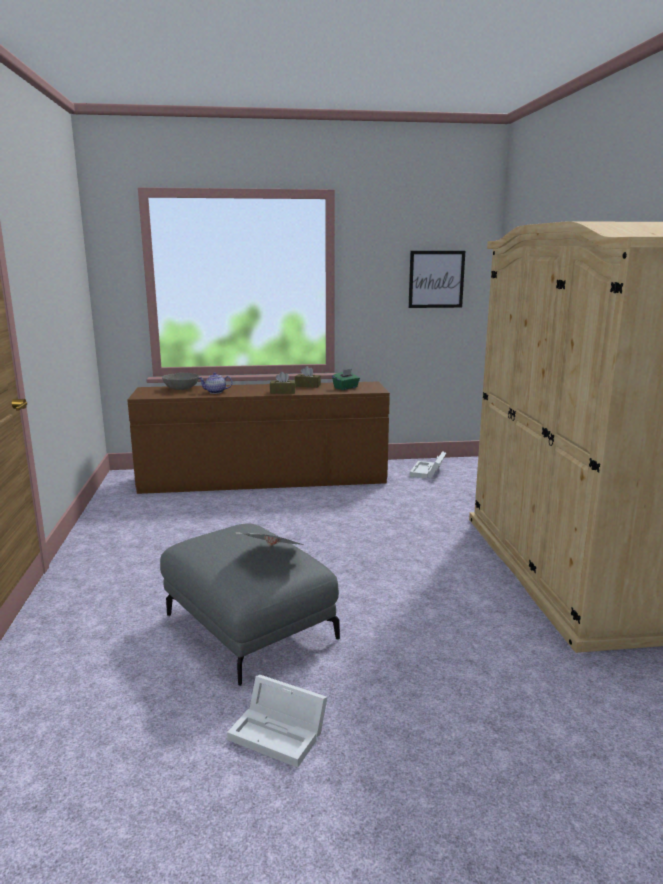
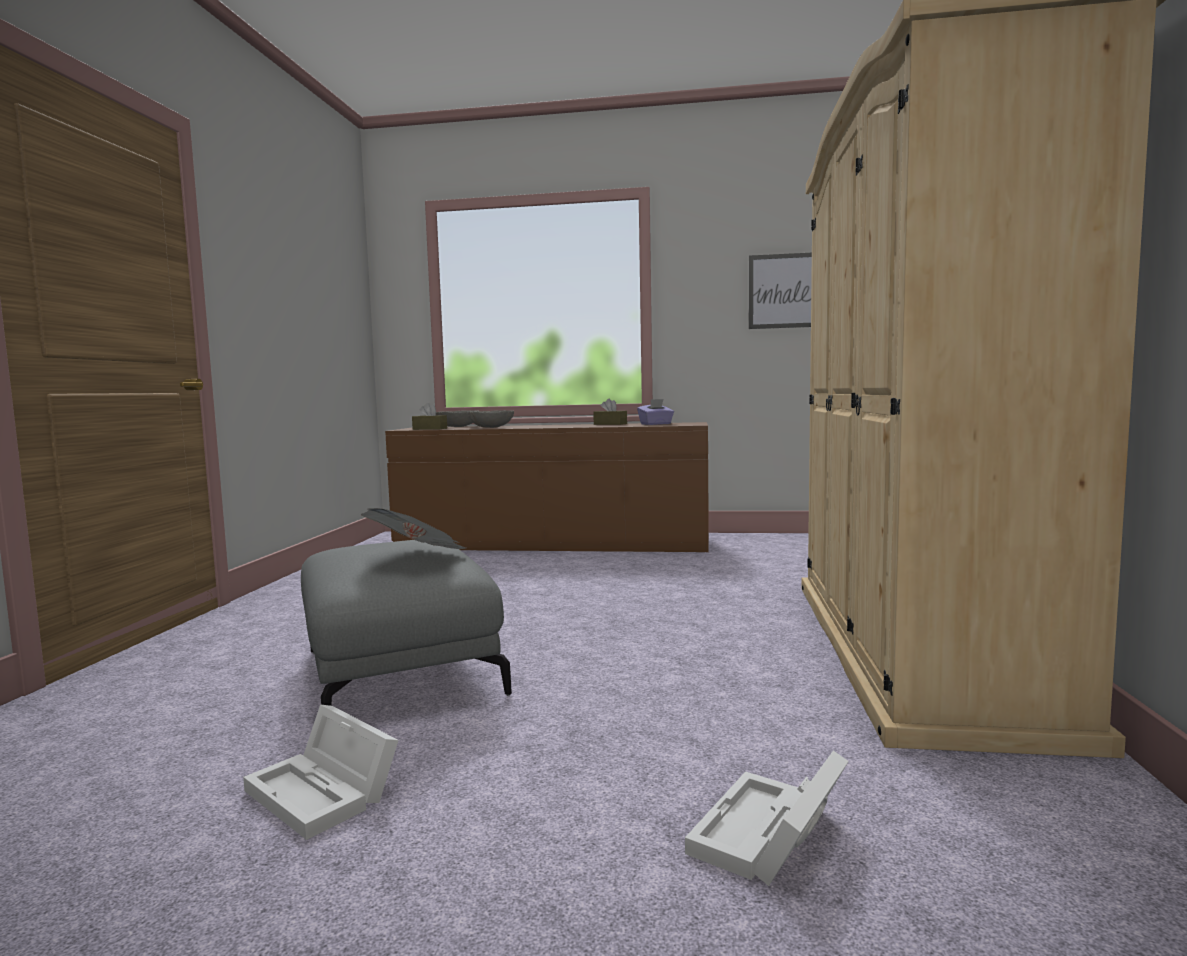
camera: 15 degrees right, 10 degrees down
(215, 392) = (492, 427): teapot -> grey bowl
(282, 392) = (571, 426): brown tissue box -> brown tissue box (430, 429)
(346, 388) = (656, 424): green tissue box -> purple tissue box
(427, 472) = (773, 544): white storage box -> white storage box (768, 838)

